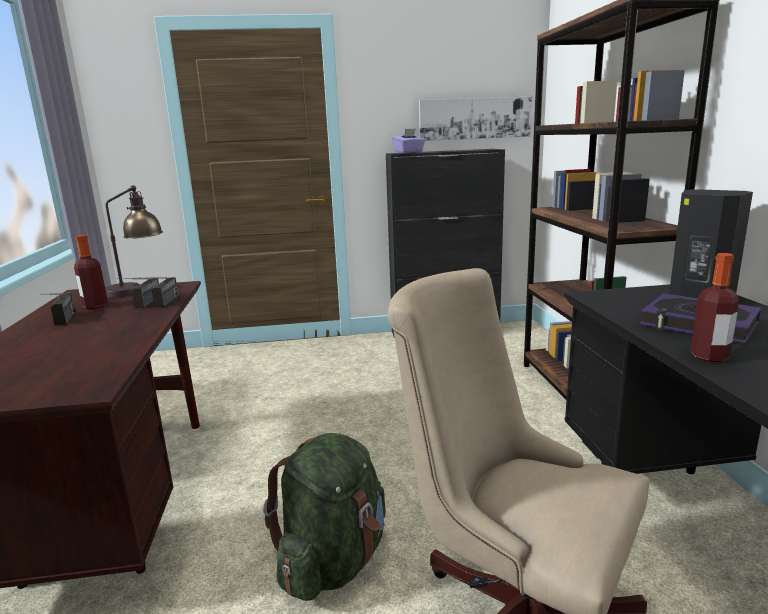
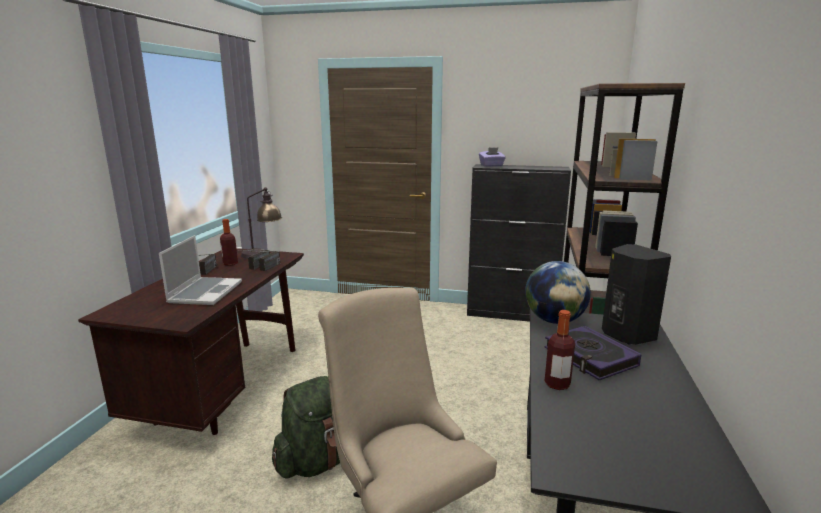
camera: 20 degrees right, 0 degrees up
(89, 345) = (205, 292): none -> laptop
(474, 118) = (554, 141): picture -> none
(608, 299) = (554, 320): none -> globe

